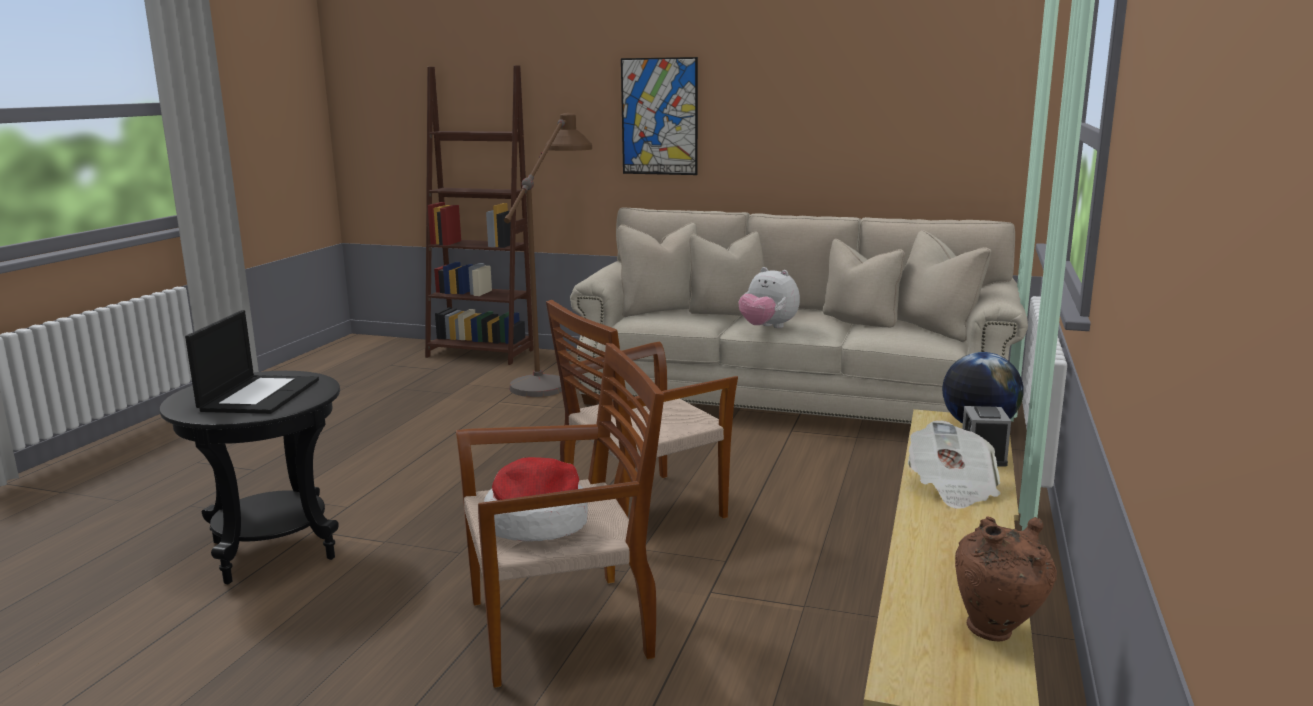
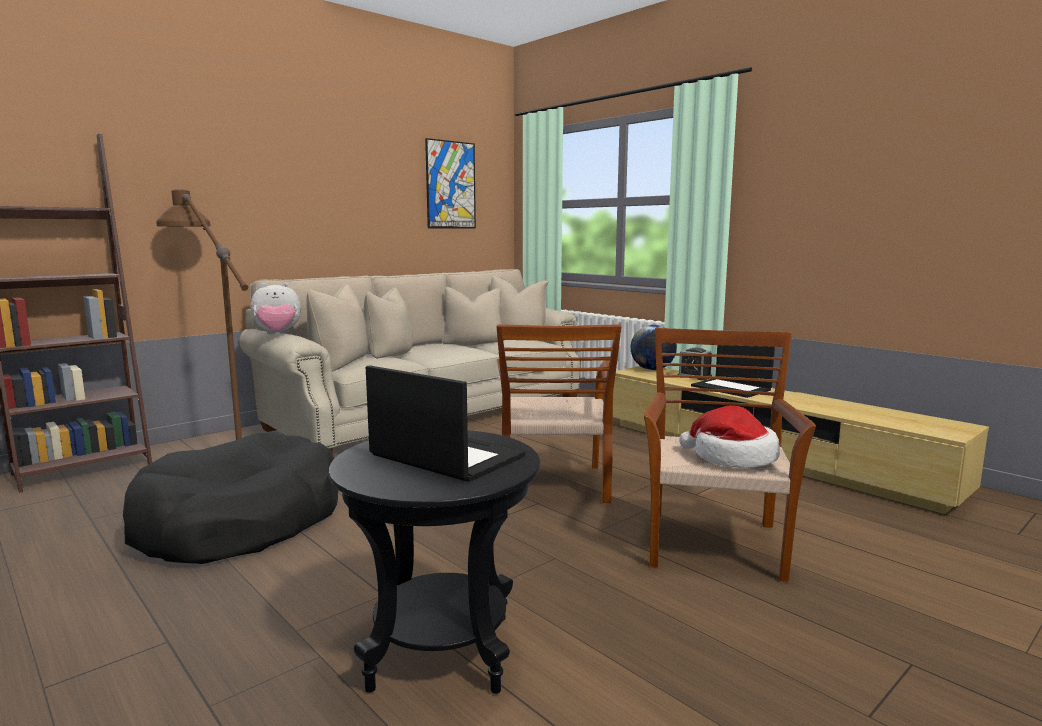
camera: 60 degrees left, 5 degrees down
(432, 425) = (239, 522): none -> black dog bed
(659, 116) = (260, 197): picture -> picture (451, 185)
(768, 327) = (448, 354): plush toy -> plush toy (277, 334)
(952, 488) = (732, 388): newspaper -> laptop
(997, 632) = (899, 413): brown vase -> none

